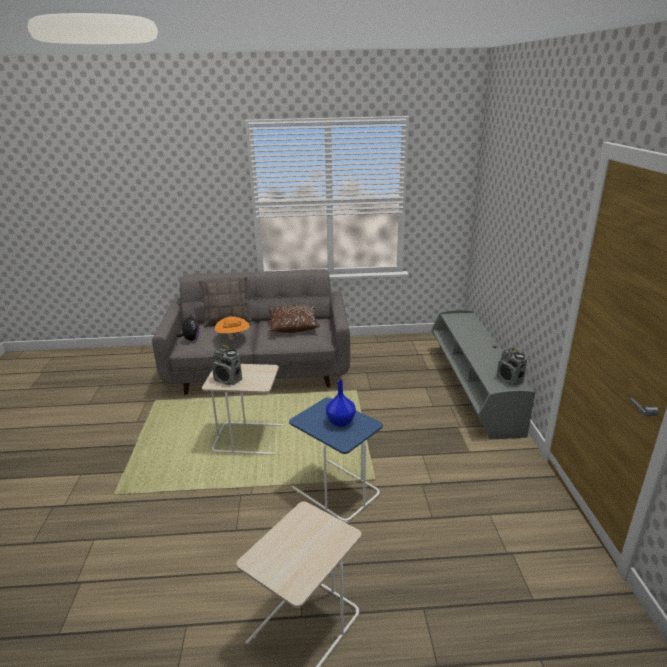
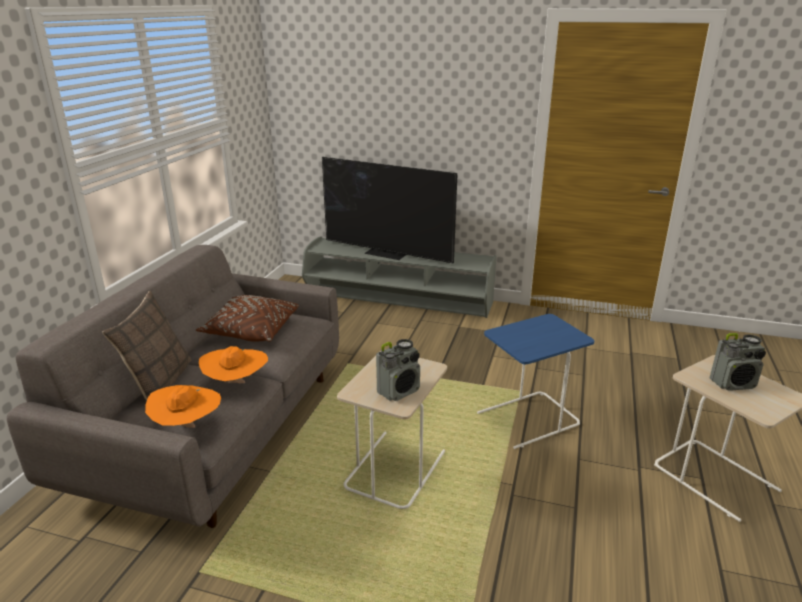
camera: 70 degrees left, 0 degrees up
(191, 339) = (187, 426): plush toy -> orange hat
(340, 422) = (539, 333): blue vase -> none
(475, 342) = (387, 253): none -> television
(509, 380) = (469, 259): radio -> radio (733, 383)

